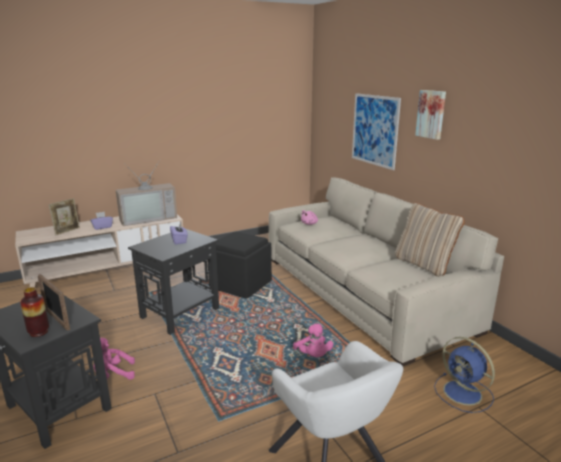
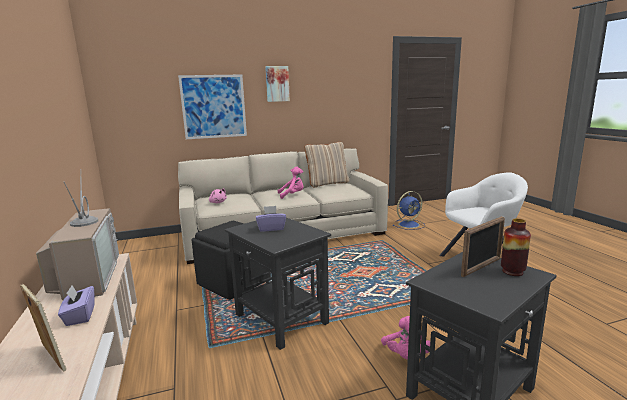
camera: 80 degrees left, 5 degrees down
(313, 355) = (372, 257): pink plush toy -> pink plush toy (292, 195)

